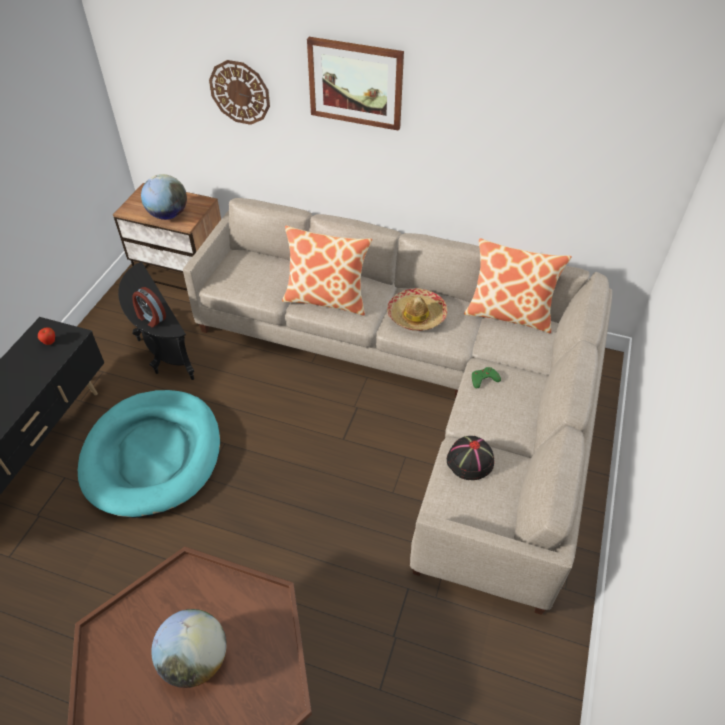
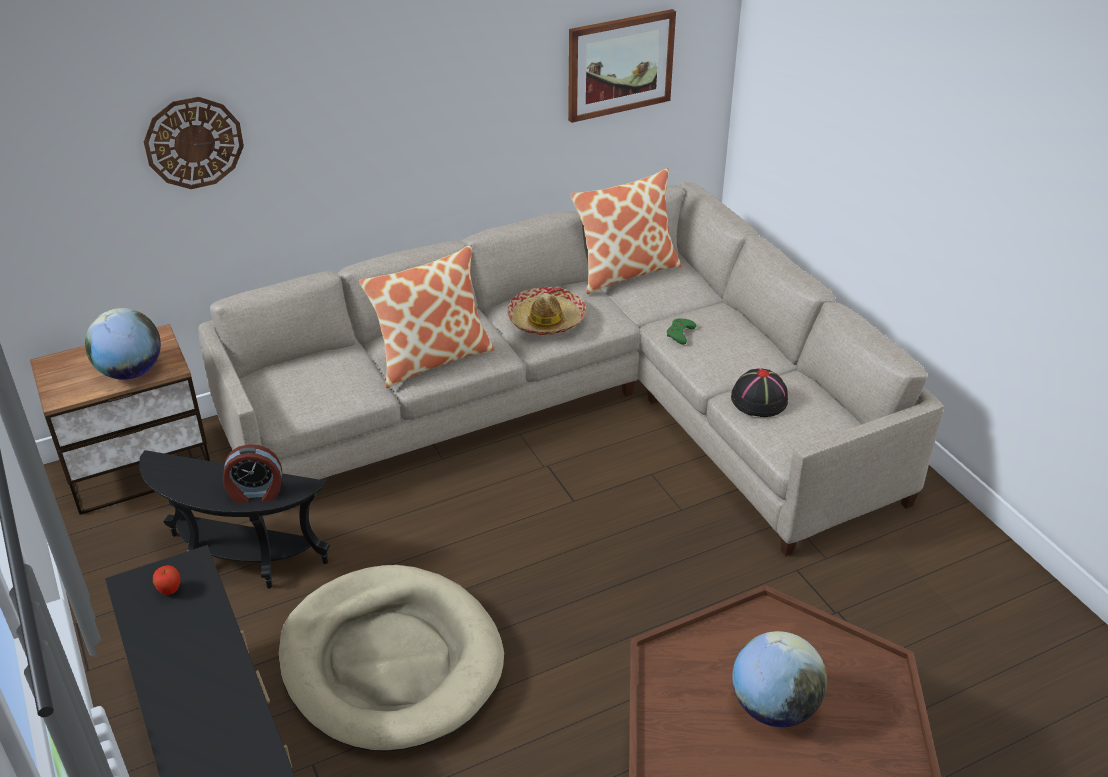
camera: 45 degrees left, 10 degrees down
(153, 455) = (391, 662): turquoise dog bed -> beige dog bed
(355, 83) = (362, 68): picture -> picture (620, 65)

